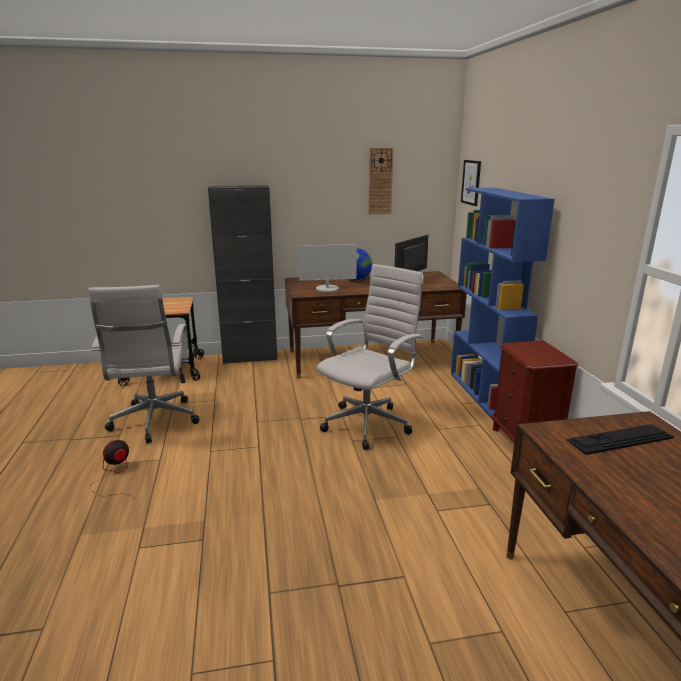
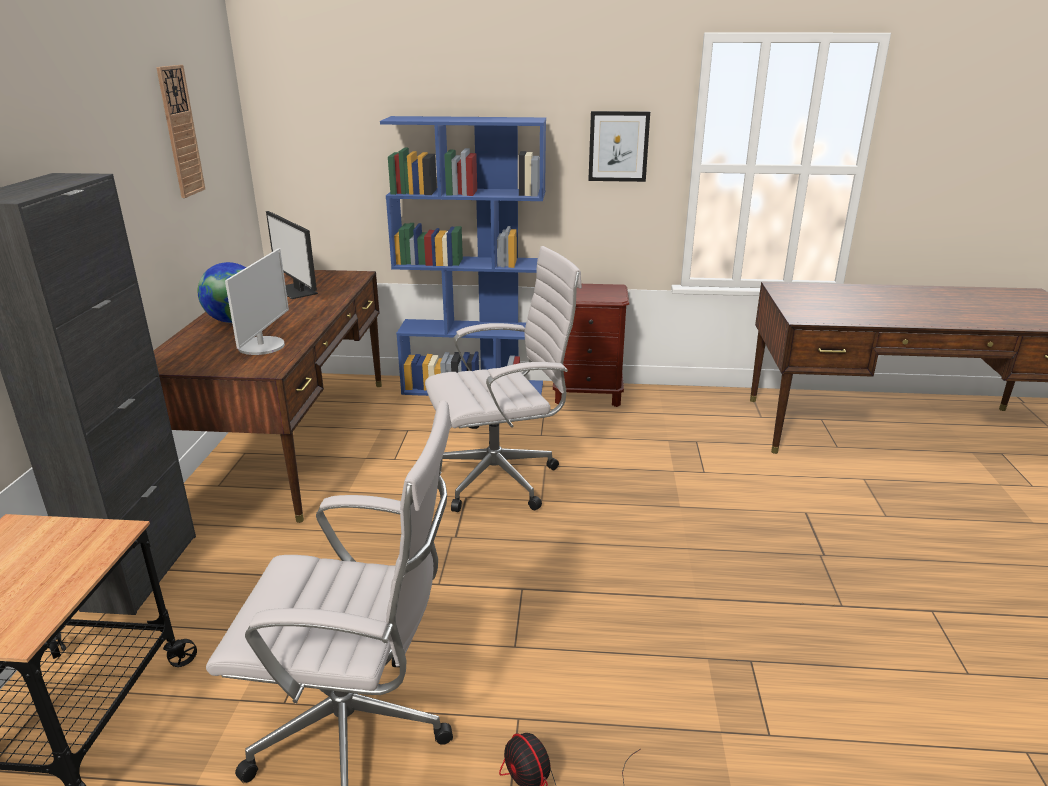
camera: 75 degrees left, 5 degrees up
(369, 423) = (502, 479): white office chair -> white office chair turned 105 degrees clockwise
(471, 182) = (300, 114): picture -> picture (618, 146)
(619, 439) = (812, 300): keyboard -> none

